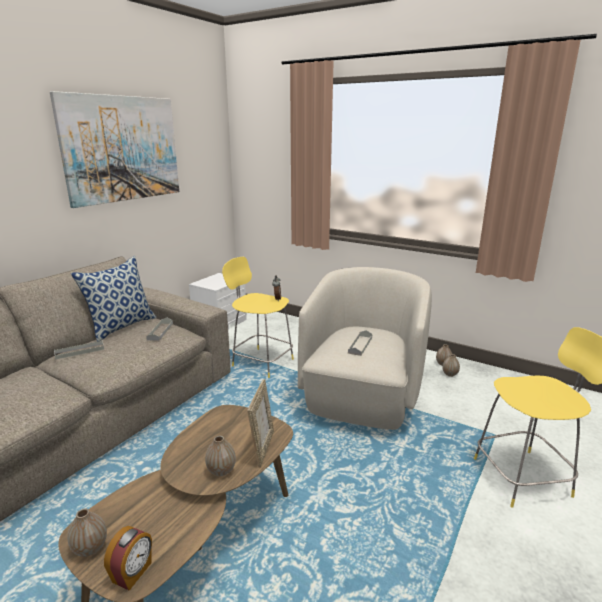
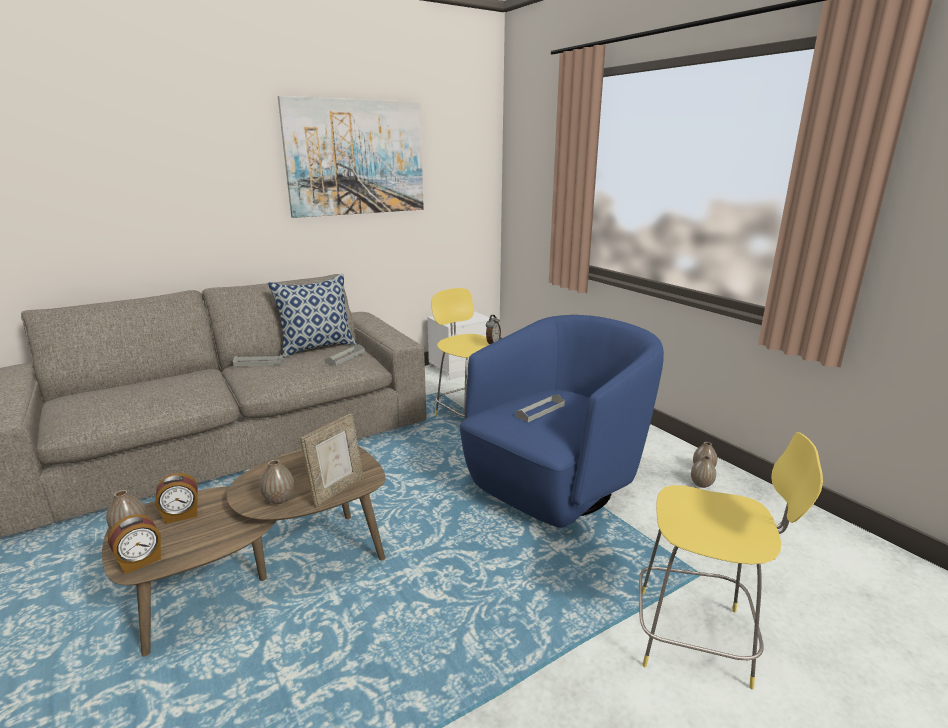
camera: 25 degrees right, 0 degrees up
(129, 515) = (181, 515): none -> alarm clock
(362, 398) = (556, 483): beige armchair -> blue armchair

